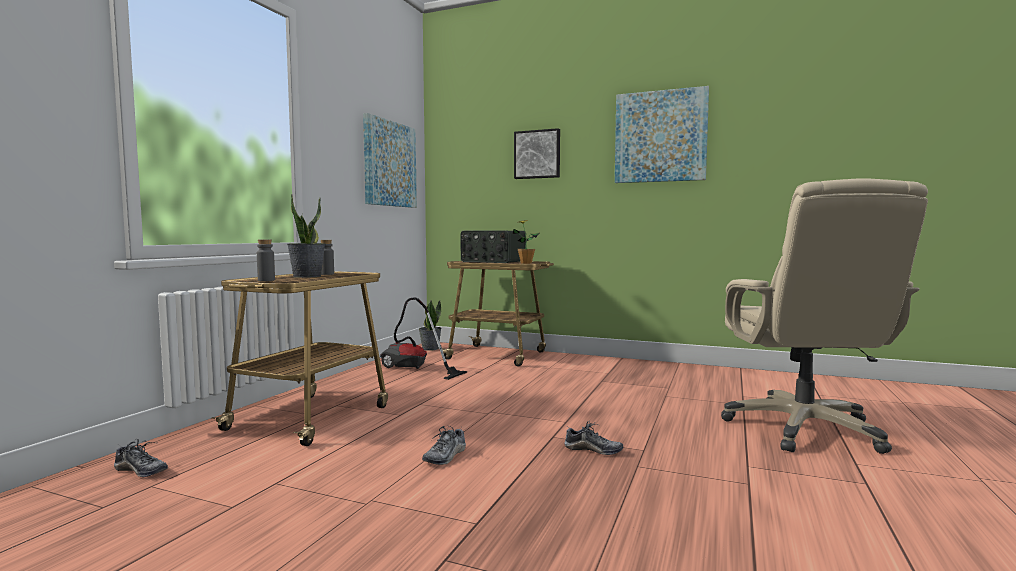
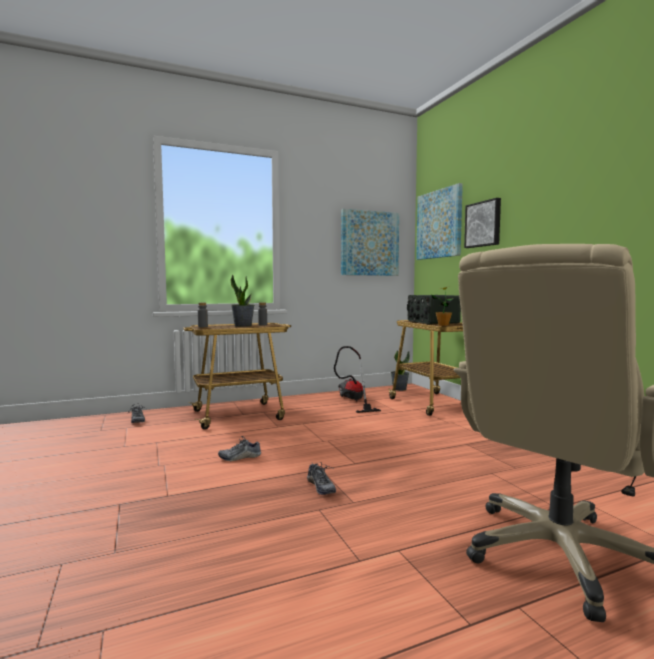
camera: 45 degrees right, 0 degrees up
(660, 137) = (588, 192): picture -> picture (439, 224)

